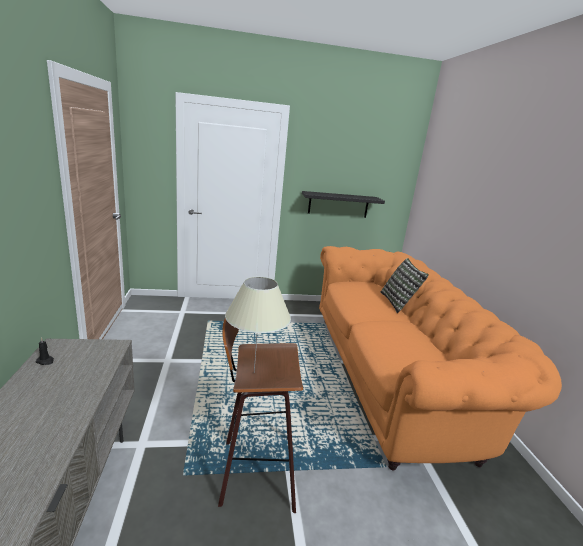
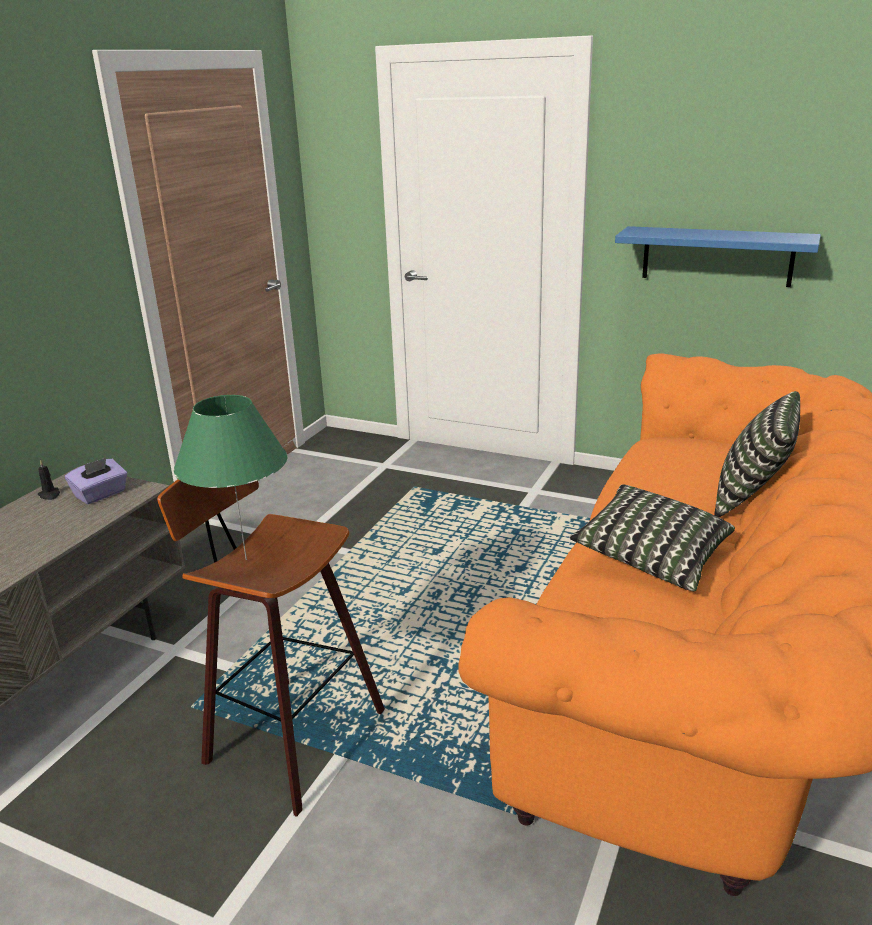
camera: 35 degrees right, 5 degrees up
(88, 354) = (101, 494): none -> purple tissue box
(254, 372) = (246, 559): beige table lamp -> green table lamp
(338, 204) = (717, 256): black shelf -> blue shelf
(396, 333) = (652, 557): none -> pillow

